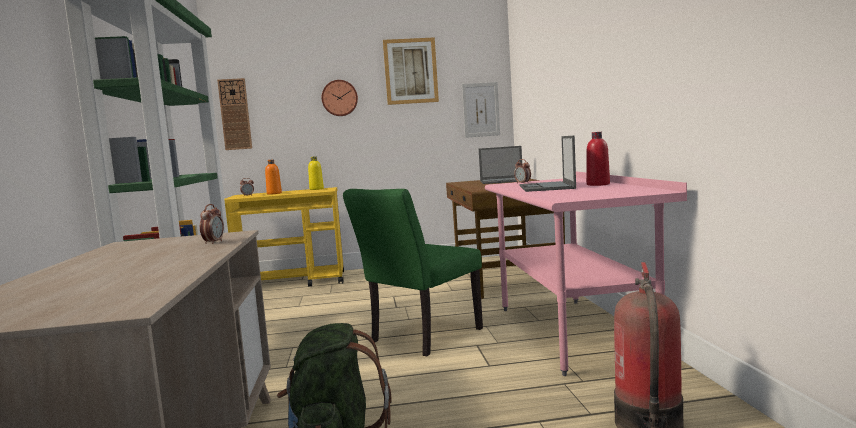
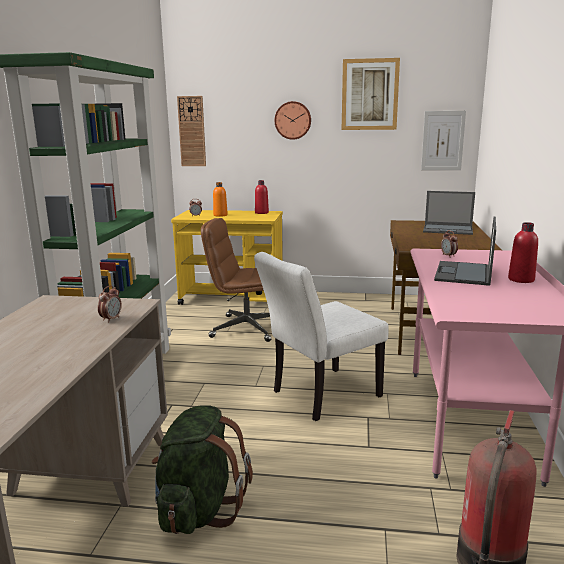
camera: 15 degrees right, 10 degrees up
(316, 189) = (261, 213): yellow bottle -> red bottle
(318, 301) = (246, 328): none -> brown office chair
(420, 338) = (319, 396): green chair -> white chair

